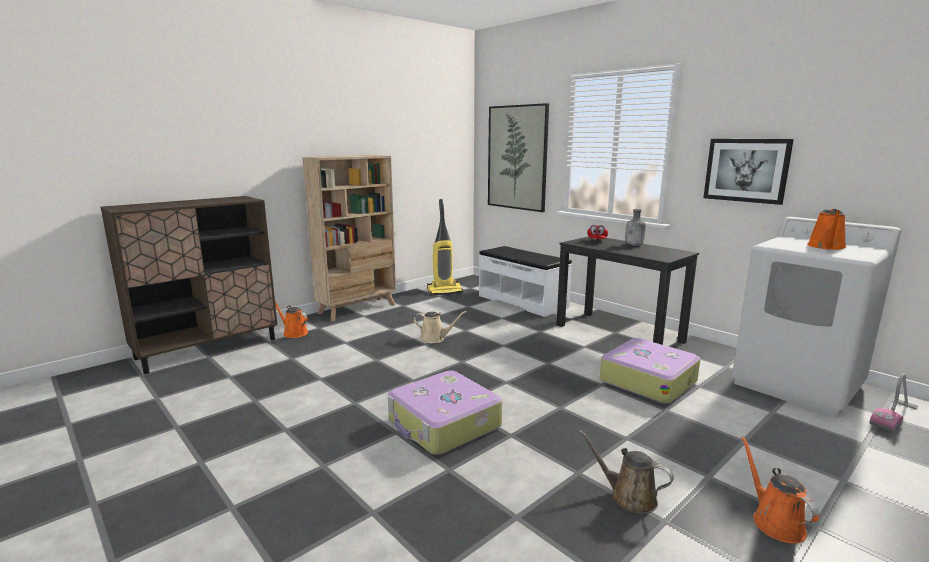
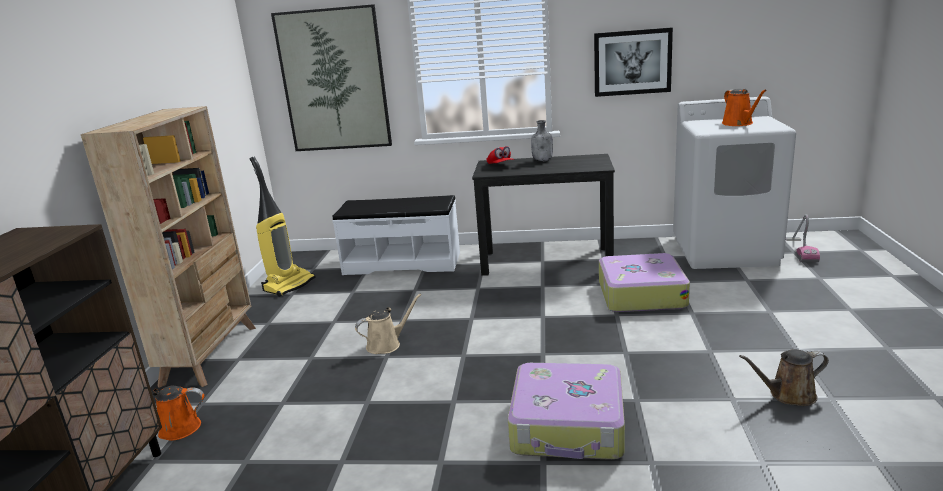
camera: 40 degrees left, 5 degrees up
(774, 521) = (870, 358): orange watering can -> none

